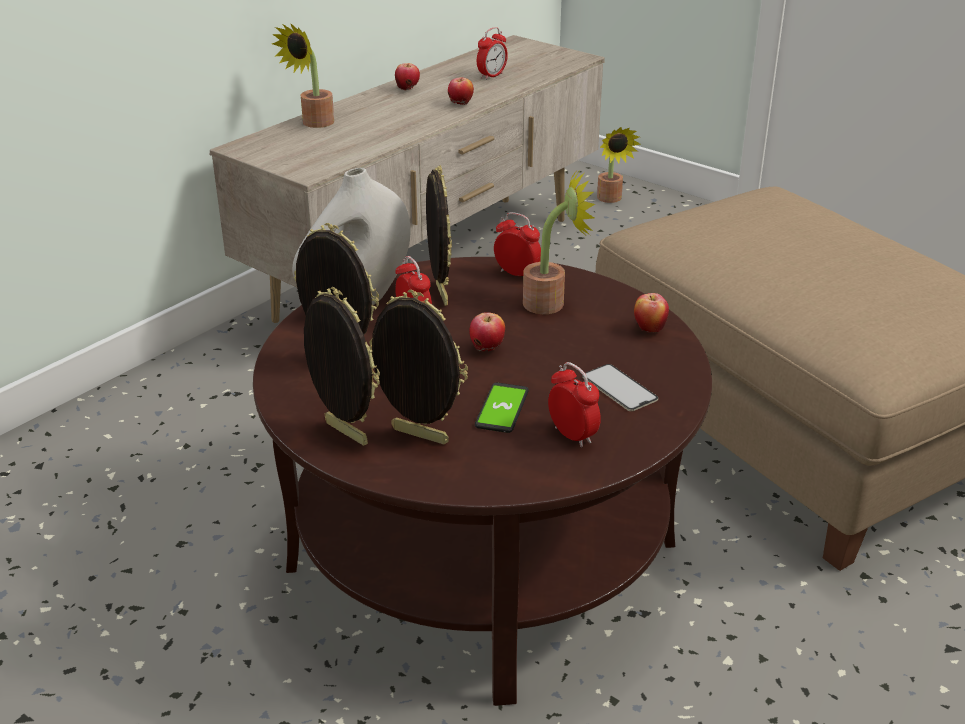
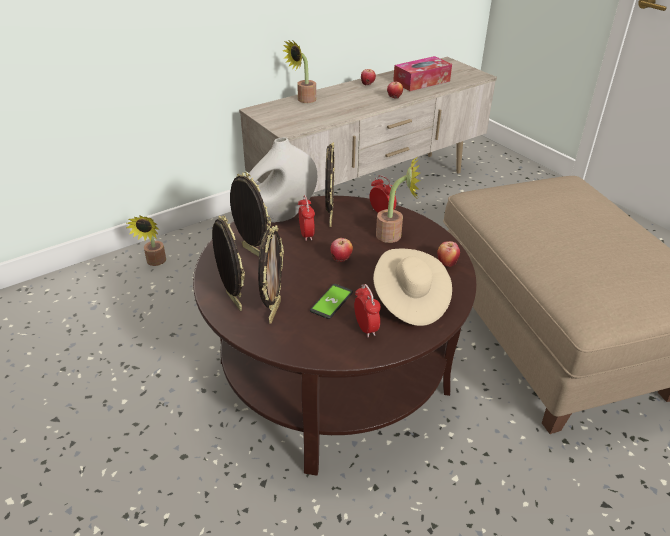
camera: 15 degrees right, 5 degrees up
(418, 437) = (273, 311): picture frame -> picture frame turned 60 degrees clockwise
(491, 76) = (421, 81): alarm clock -> tissue box
(611, 200) = (493, 163): potted plant -> potted plant (155, 262)
(619, 388) = (409, 301): phone -> beige hat

